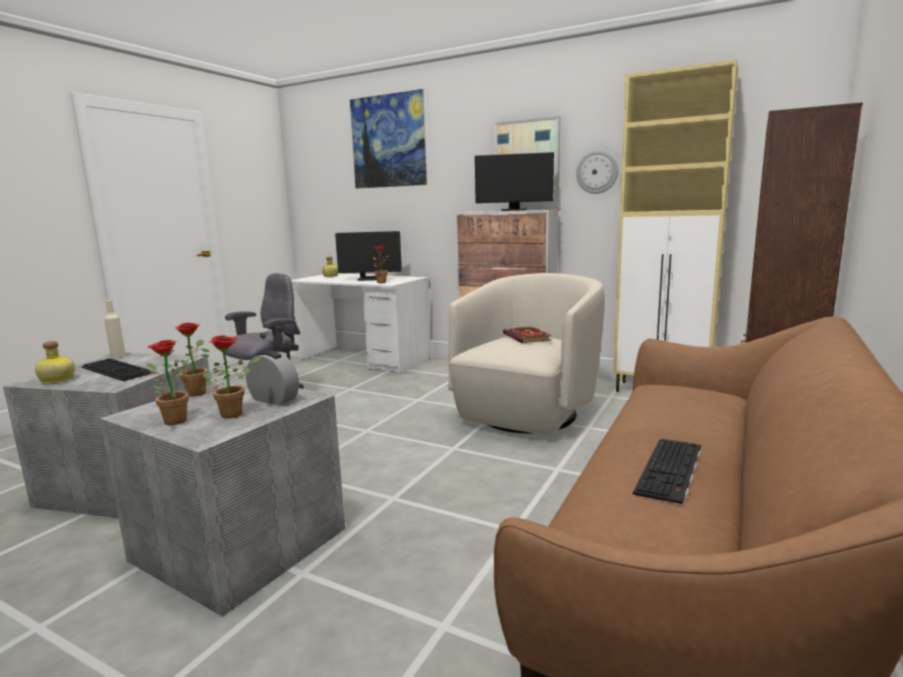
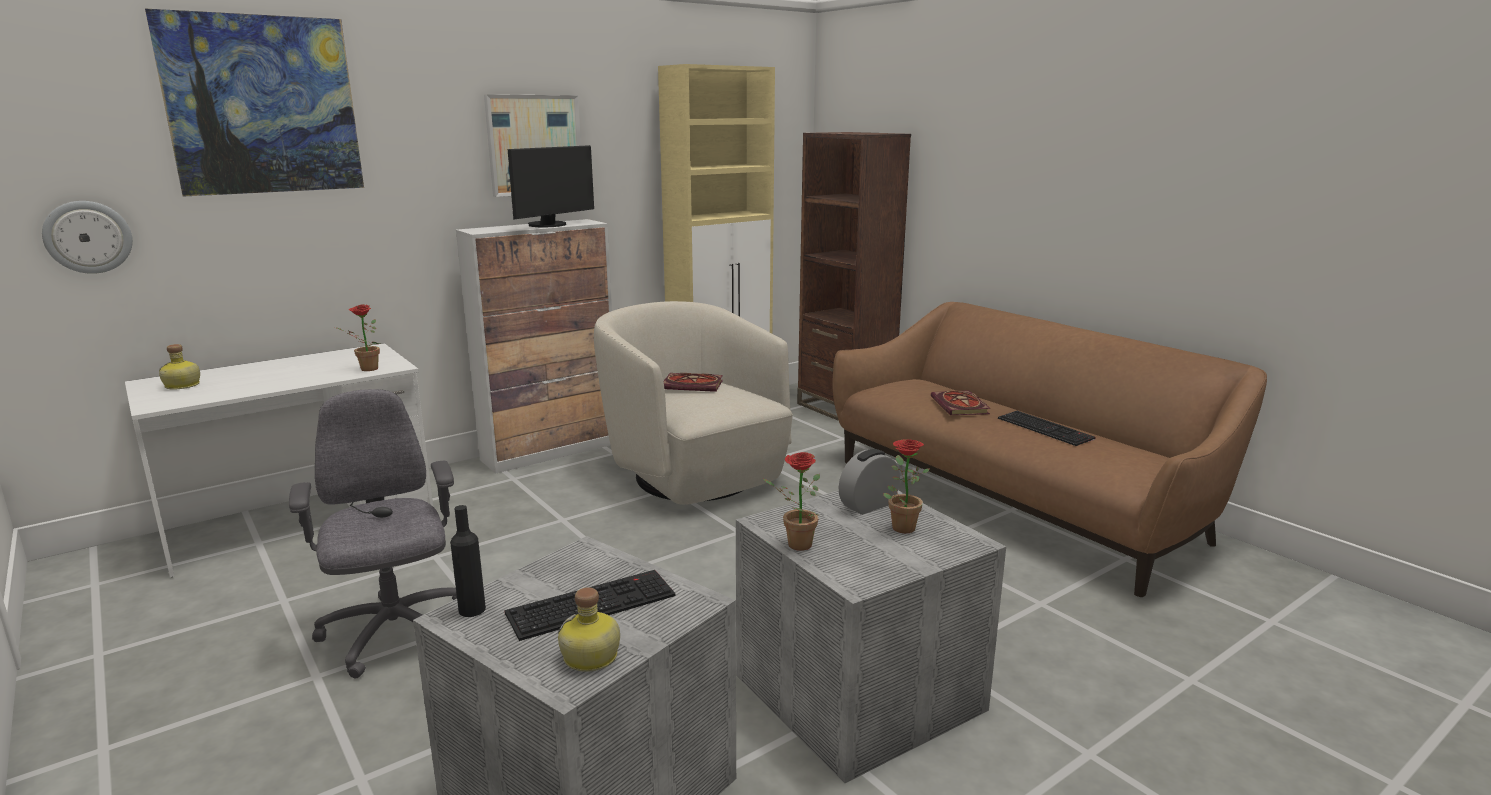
camera: 65 degrees left, 5 degrees up
(118, 356) = (472, 609): beige bottle -> black bottle
(171, 421) = (901, 559): potted plant -> none
(370, 279) = (311, 369): monitor -> none
(597, 172) = (624, 170): wall clock -> wall clock (88, 237)
(667, 420) = (961, 406): none -> book

